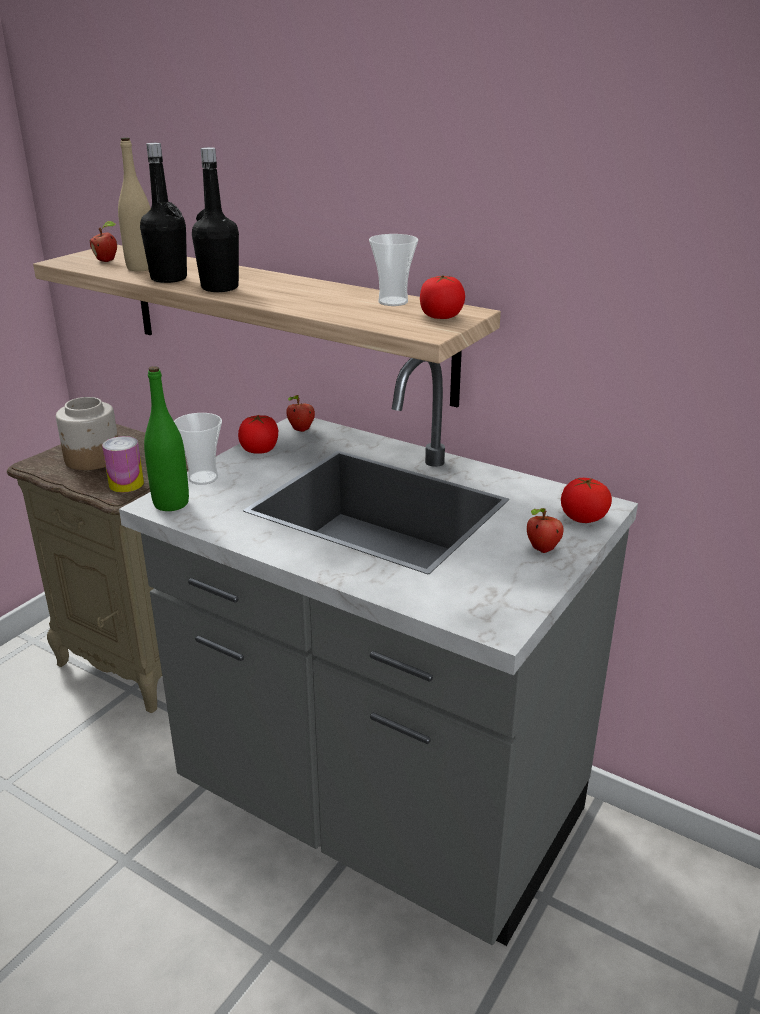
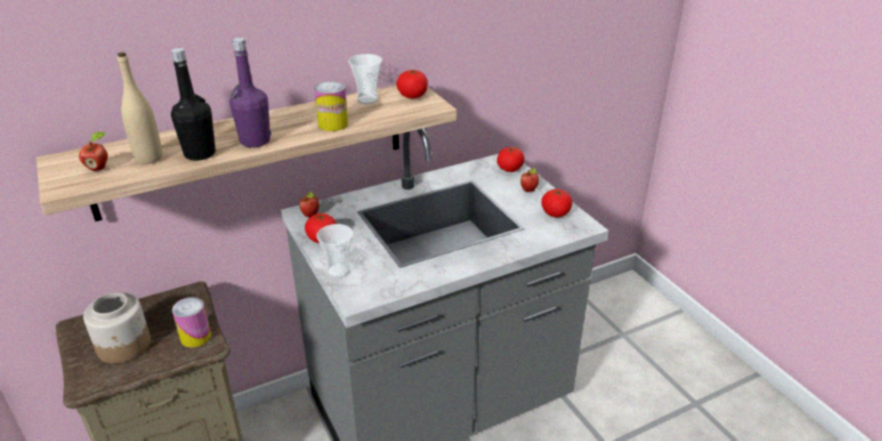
camera: 60 degrees left, 5 degrees up
(171, 503) = (362, 293): green bottle -> none
(220, 288) = (255, 141): black bottle -> purple bottle
(302, 303) = (333, 124): none -> can
(504, 589) = (555, 213): none -> tomato

